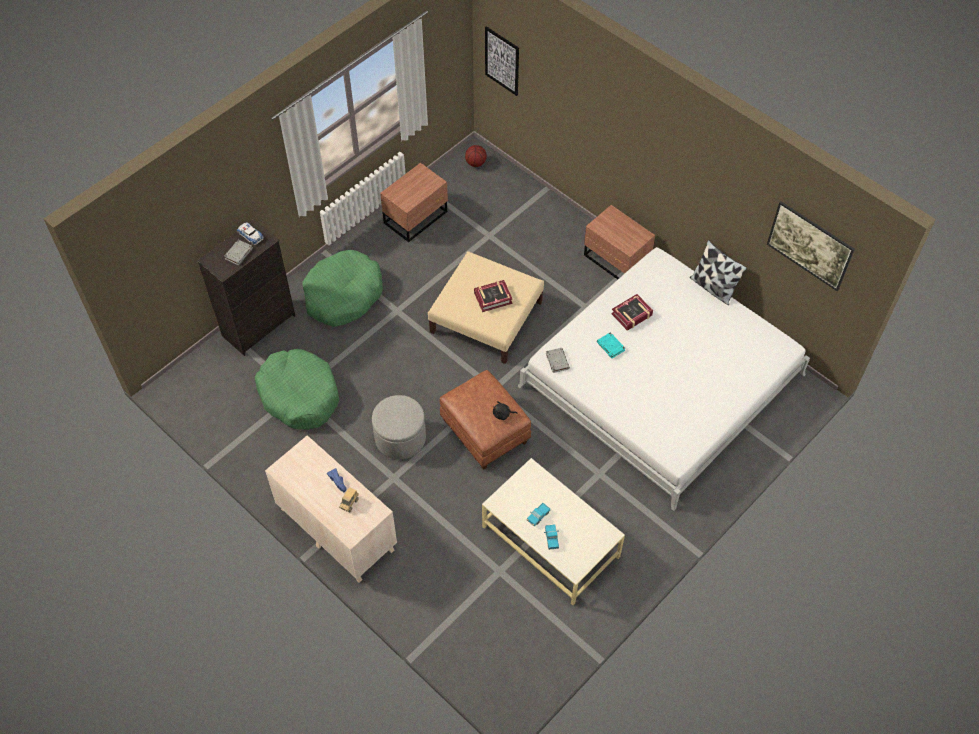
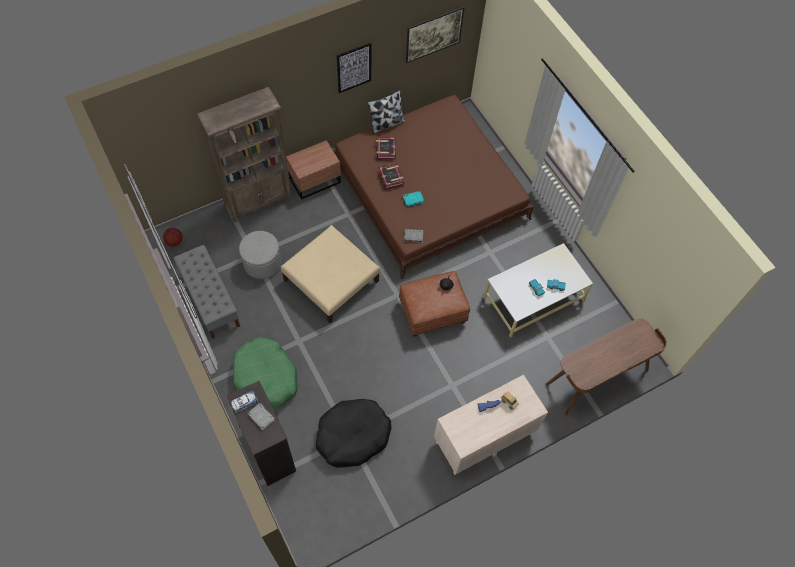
camera: 75 degrees left, 5 degrees up
(299, 395) = (352, 435): green dog bed -> black dog bed
(400, 438) = (418, 371): grey ottoman -> grey ottoman (262, 262)
(417, 217) = (210, 300): brown nightstand -> grey bench
(461, 645) = (597, 378): none -> brown desk
(493, 298) = (335, 261): book -> book (385, 150)
(502, 61) = (150, 157): picture -> picture (354, 67)
(562, 217) = (259, 201): none -> brown bookcase
(661, 380) = (428, 190): white bed -> brown bed

